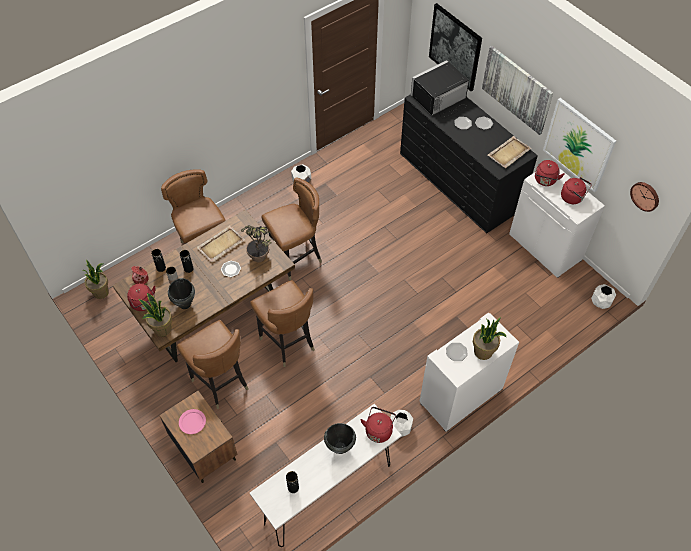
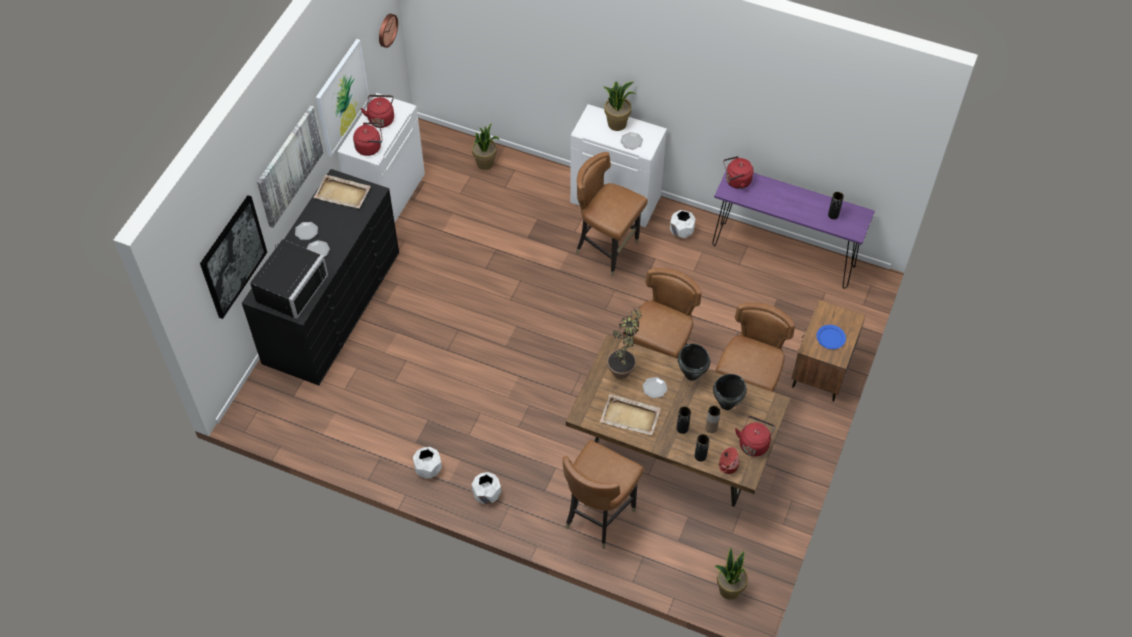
camera: 120 degrees left, 0 degrees up
(162, 329) = (768, 407): potted plant -> potted plant (485, 163)
(192, 422) = (830, 337): pink plate -> blue plate
(296, 258) = (548, 413): brown chair -> brown chair (607, 250)
(328, 493) = (783, 255): white console table -> purple console table
(340, 448) = (774, 199): black cooking pot -> black cooking pot (692, 375)
(440, 100) = (288, 287): black microwave -> black microwave turned 90 degrees counterclockwise
(600, 302) = (434, 133): white planter -> white planter (487, 494)

